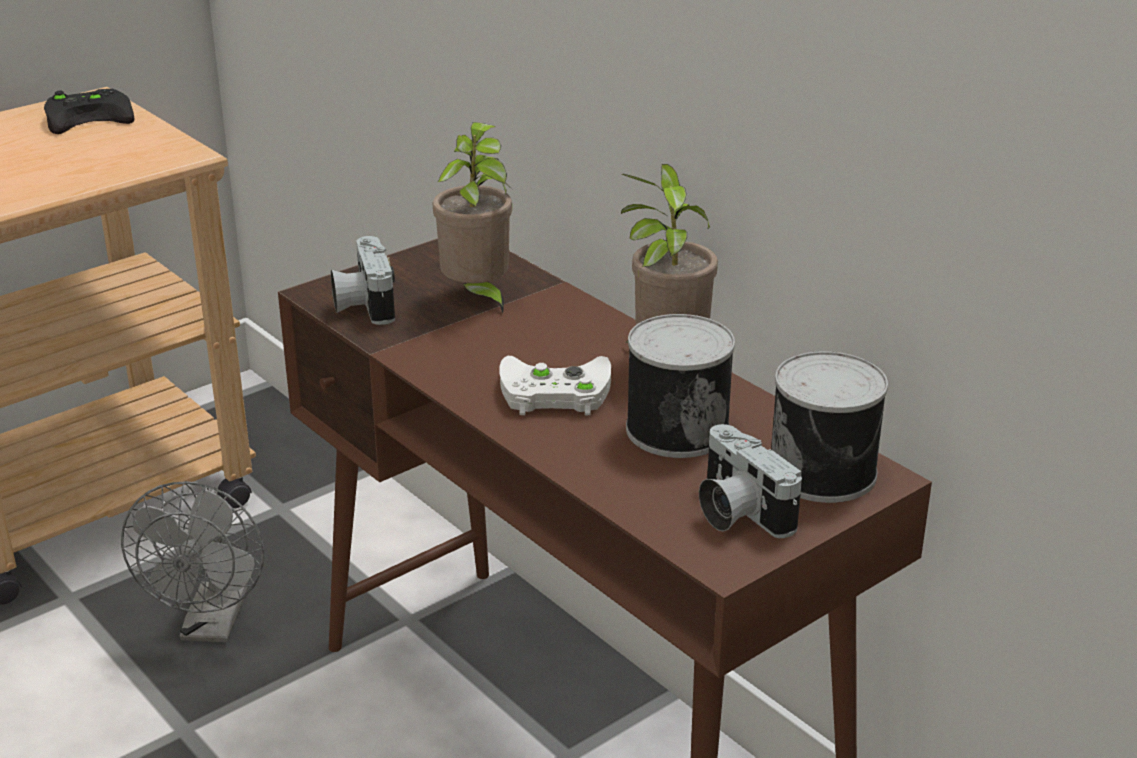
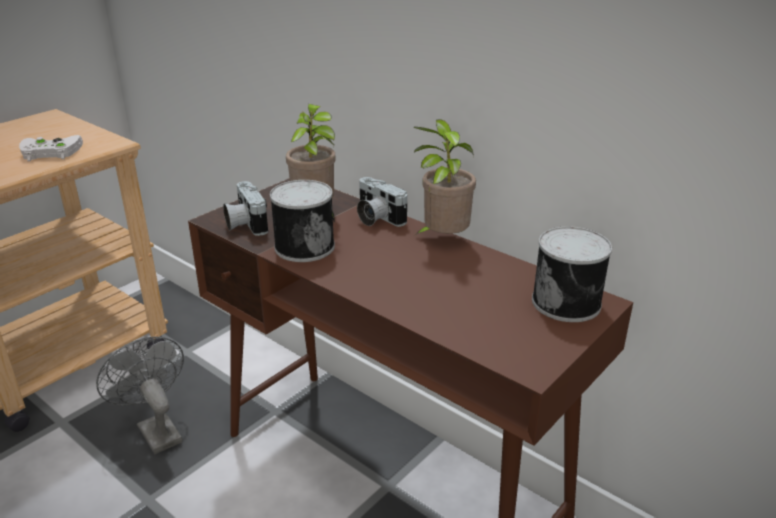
camera: 10 degrees left, 0 degrees up
(91, 116) = (48, 125): black game controller -> none
(212, 626) = (155, 430): grey fan -> grey fan turned 150 degrees clockwise
(551, 393) = (380, 268): white game controller -> white game controller (49, 152)
(676, 428) = (466, 283): can -> can (304, 246)
(736, 511) = (525, 334): camera -> camera (376, 218)

